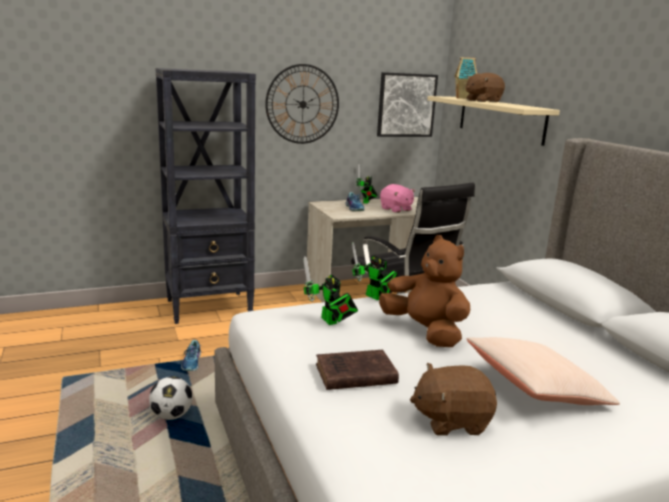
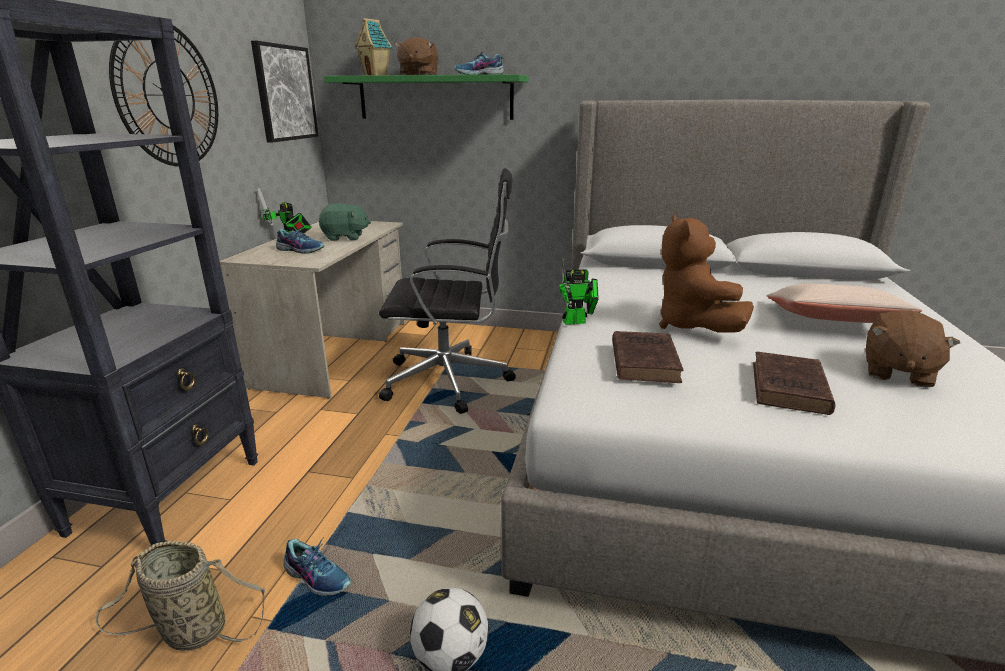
camera: 55 degrees left, 5 degrees up
(142, 349) = (189, 631): none -> basket
(330, 322) = (644, 360): toy robot -> brown book
(396, 209) = (345, 237): pink plush toy -> green plush toy
(425, 332) = (692, 326): brown plush toy -> brown plush toy turned 90 degrees counterclockwise
(500, 119) = (435, 98): beige shelf -> green shelf
(511, 105) = (479, 74): none -> shoe

